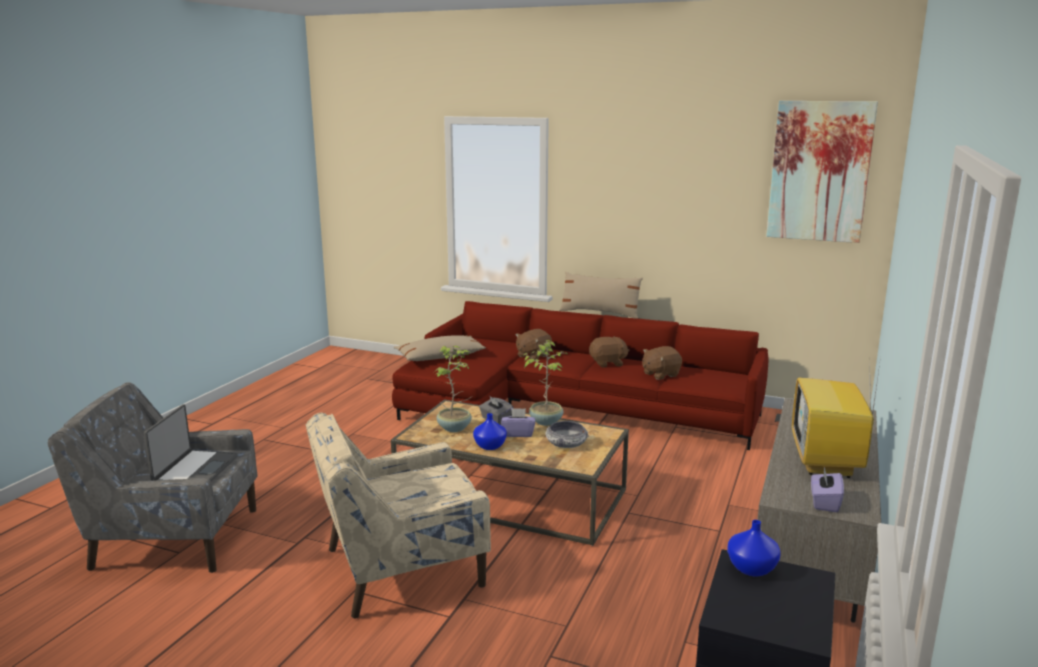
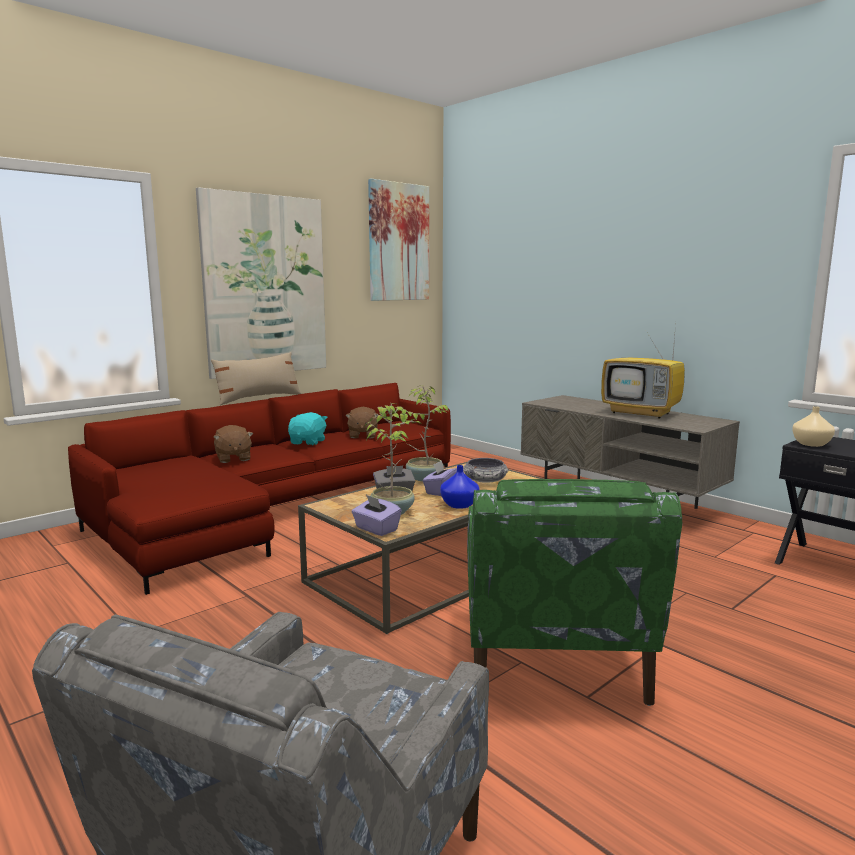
camera: 65 degrees left, 5 degrees down
(195, 470) = (345, 701): laptop -> none
(400, 568) = (551, 656): beige armchair -> green armchair
(440, 357) = (157, 487): beige pillow -> none
(608, 363) = (308, 442): brown plush toy -> turquoise plush toy
(639, 212) = (265, 286): none -> picture
(752, 569) = (811, 444): blue vase -> beige vase
(824, 502) = (704, 422): purple tissue box -> purple tissue box (376, 529)

